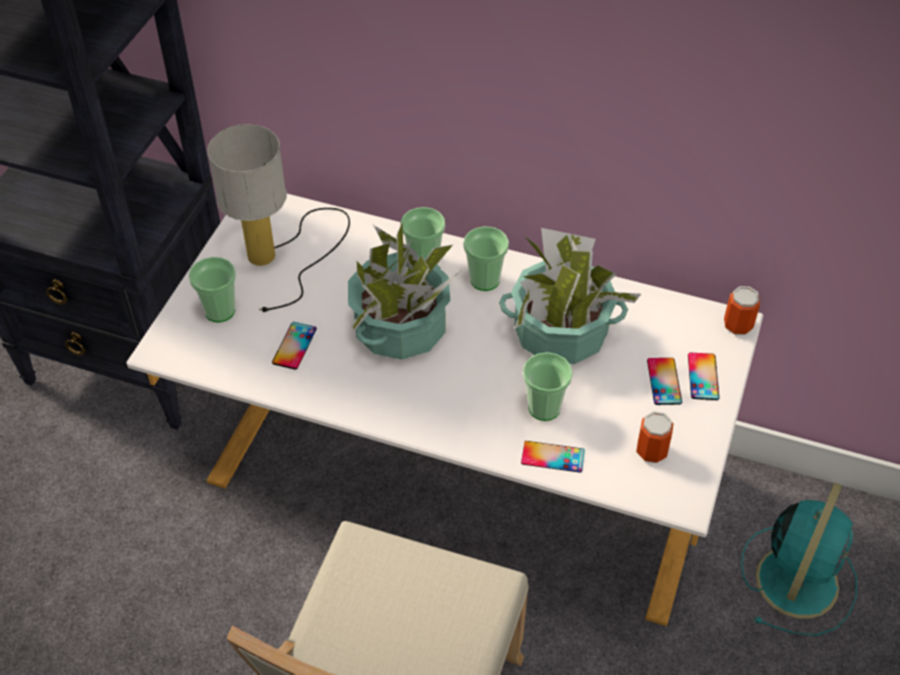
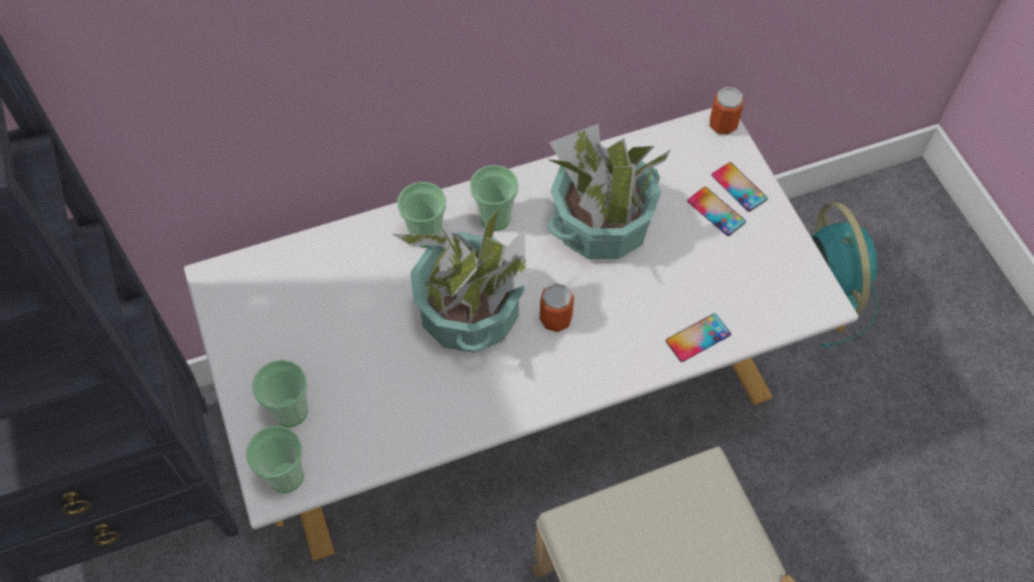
camera: 40 degrees left, 10 degrees up
(280, 255) = (292, 316): table lamp -> none
(294, 346) = (393, 394): phone -> none
(544, 408) = (651, 300): cup -> cup (286, 475)
(651, 451) = (762, 278): can -> can (555, 319)

